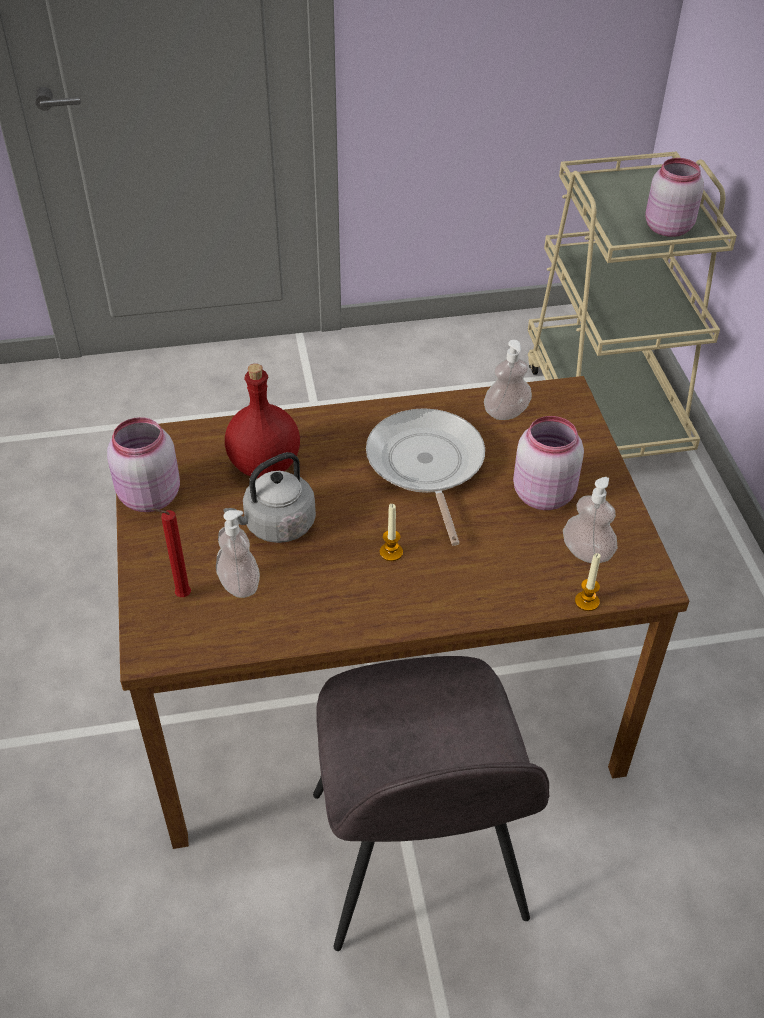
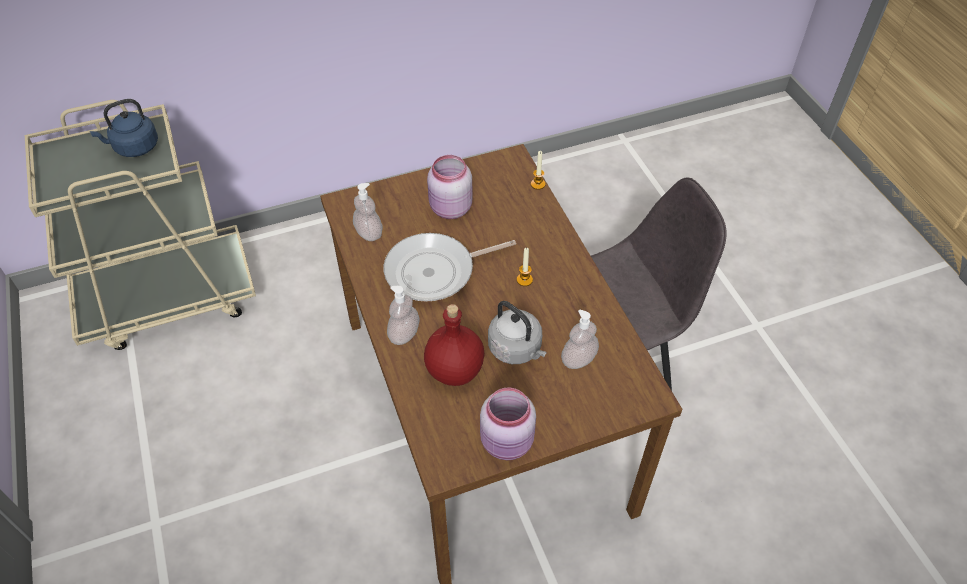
camera: 100 degrees left, 5 degrees up
(180, 596) = (600, 392): red candle -> none
(587, 552) = (498, 186): soap dispenser -> soap dispenser (404, 334)
(666, 227) = (134, 147): pink jar -> blue kettle

